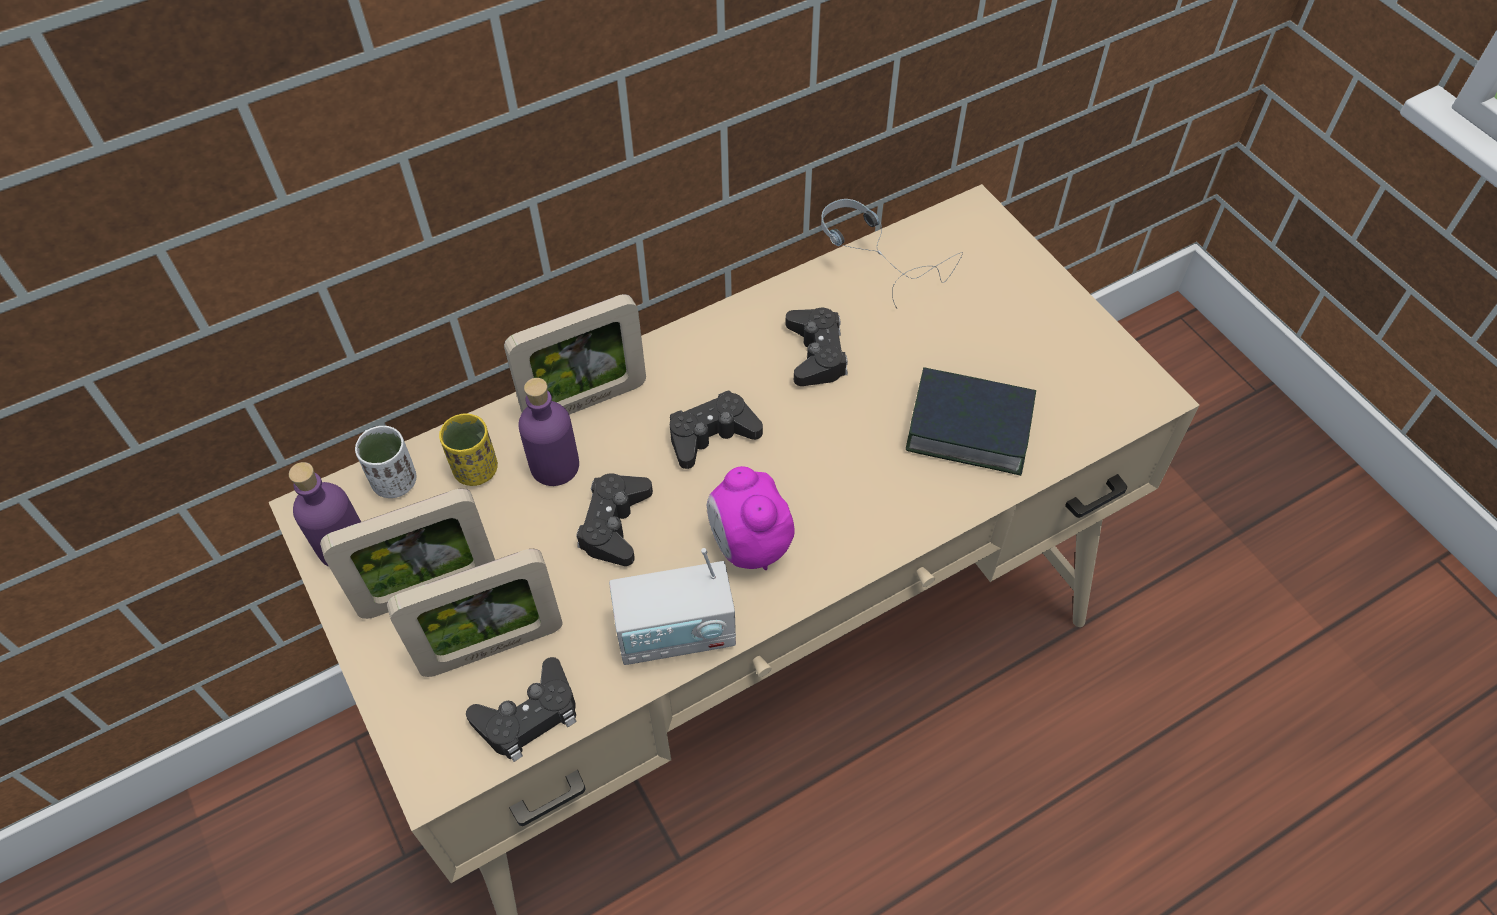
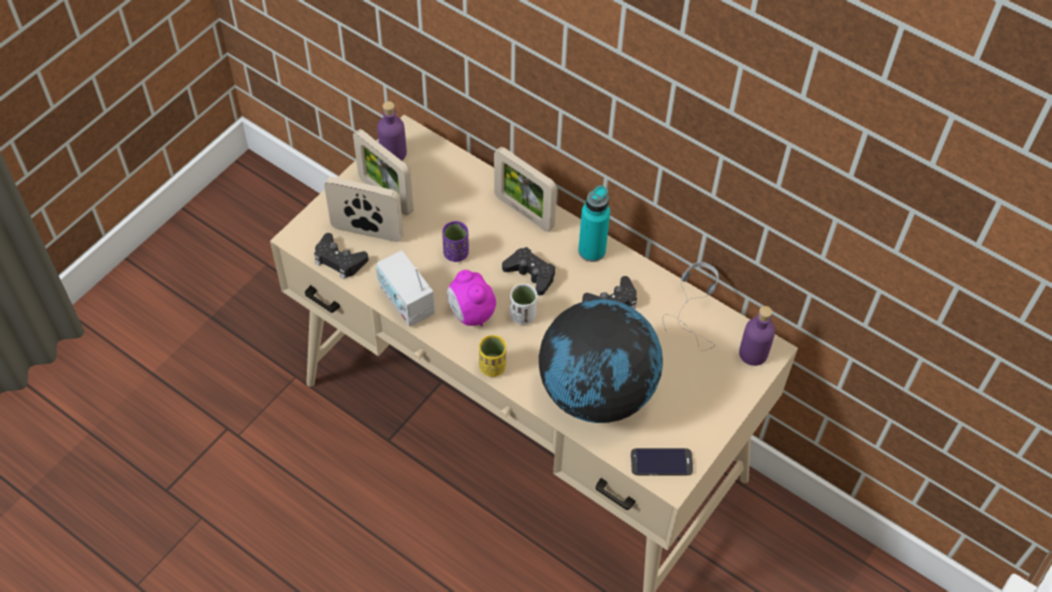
camera: 65 degrees right, 0 degrees up
(395, 482) = (437, 156): white cup -> white cup (523, 315)
(475, 469) = (460, 184): yellow cup -> yellow cup (492, 367)
(492, 647) = (367, 232): picture frame -> picture frame turned 150 degrees clockwise
(555, 466) = (478, 215): purple bottle -> purple bottle (753, 353)
(614, 524) = (456, 253): black game controller -> purple cup
(708, 343) = (592, 251): none -> turquoise bottle
(748, 545) = (470, 314): alarm clock -> alarm clock turned 75 degrees counterclockwise
(968, 428) = (597, 392): book -> globe
(1117, 395) = (661, 462): none -> phone

